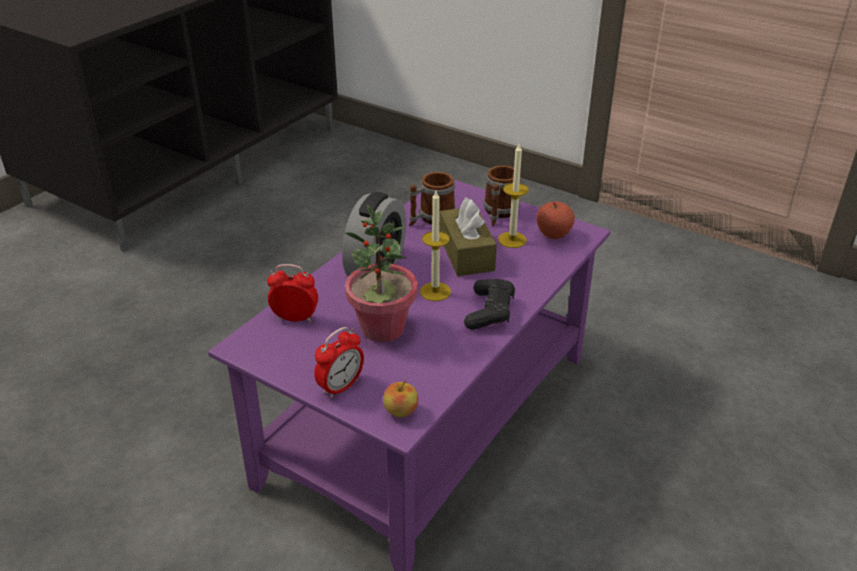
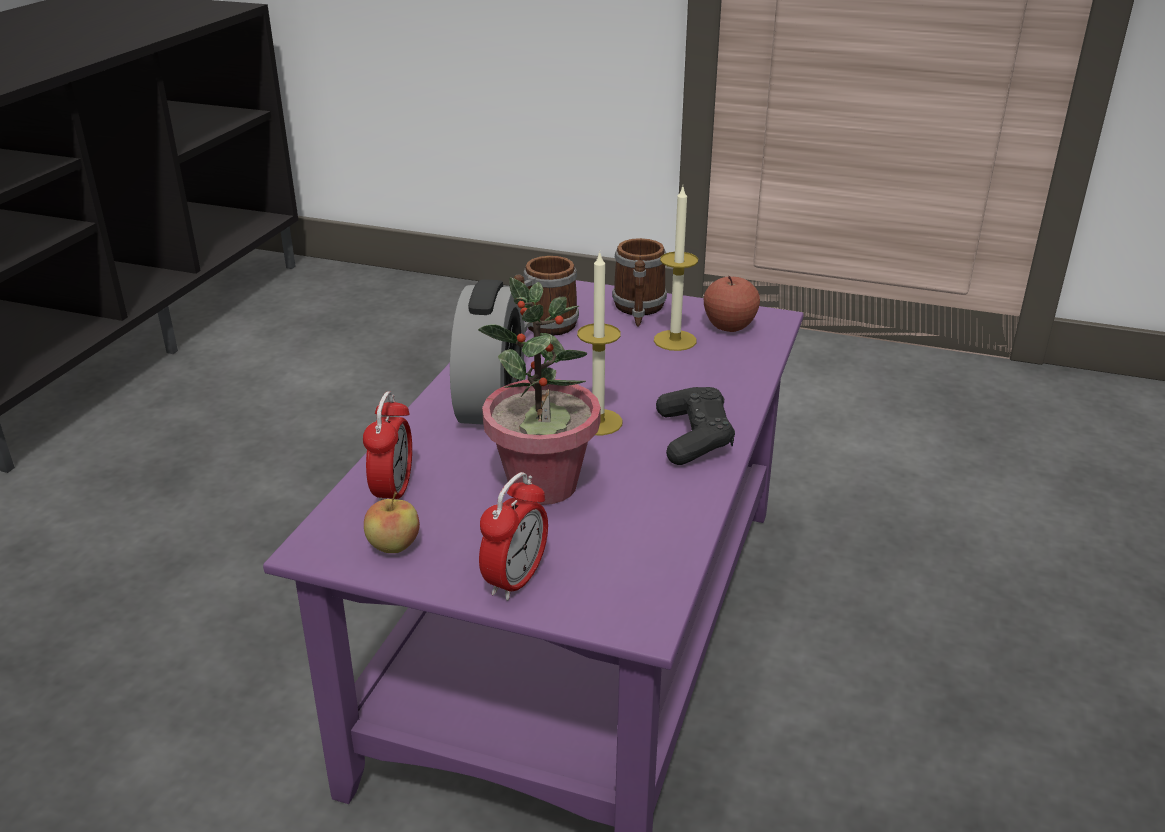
camera: 15 degrees left, 5 degrees down
(295, 318) = (393, 491): alarm clock -> alarm clock turned 105 degrees clockwise
(400, 411) = (630, 600): apple -> apple (393, 546)
(466, 253) = (618, 366): brown tissue box -> none

